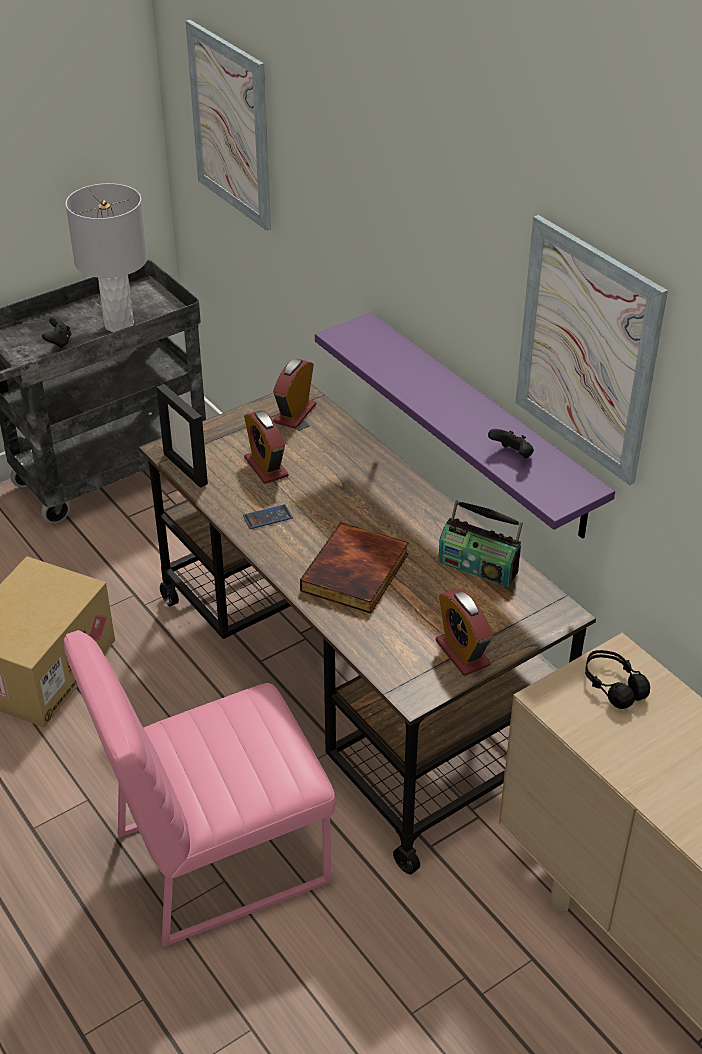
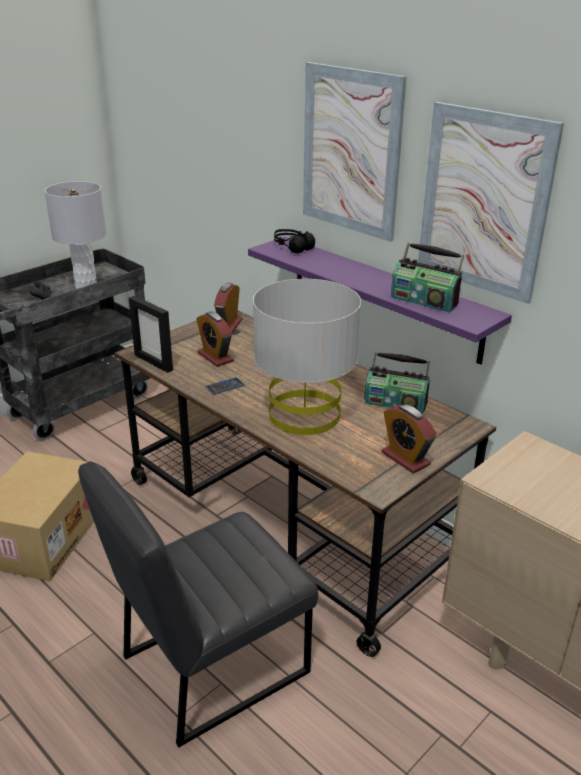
camera: 10 degrees left, 10 degrees down
(215, 858) = (210, 666): pink chair -> grey chair
(231, 125) = (165, 128): picture -> picture (351, 151)
(356, 573) = (304, 415): book -> grey table lamp
(512, 455) = (424, 300): black game controller -> radio
(613, 686) = (535, 466): black headphones -> black headphones (292, 247)

